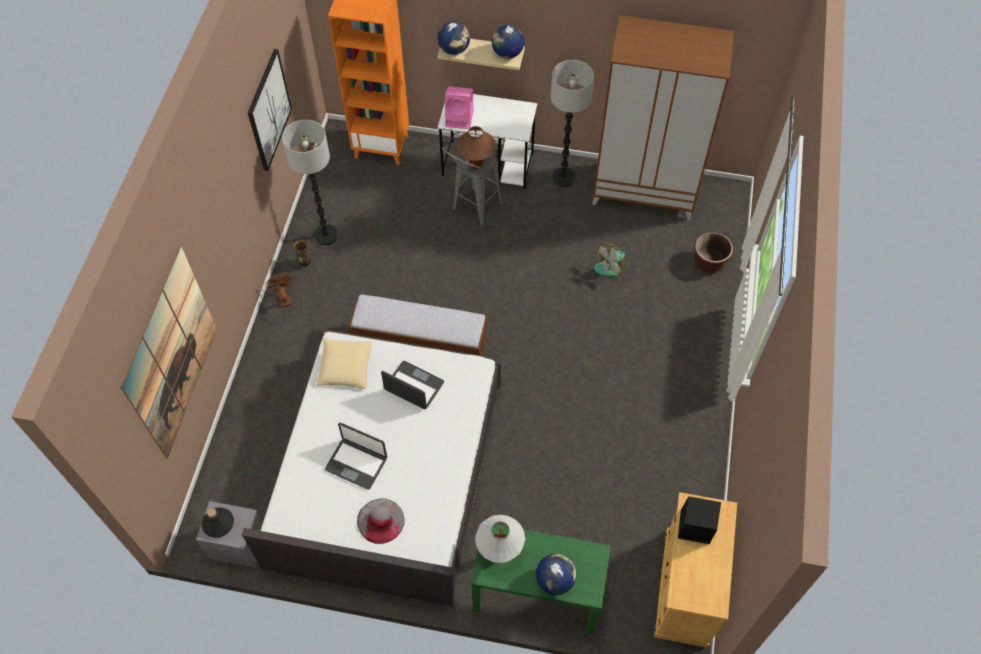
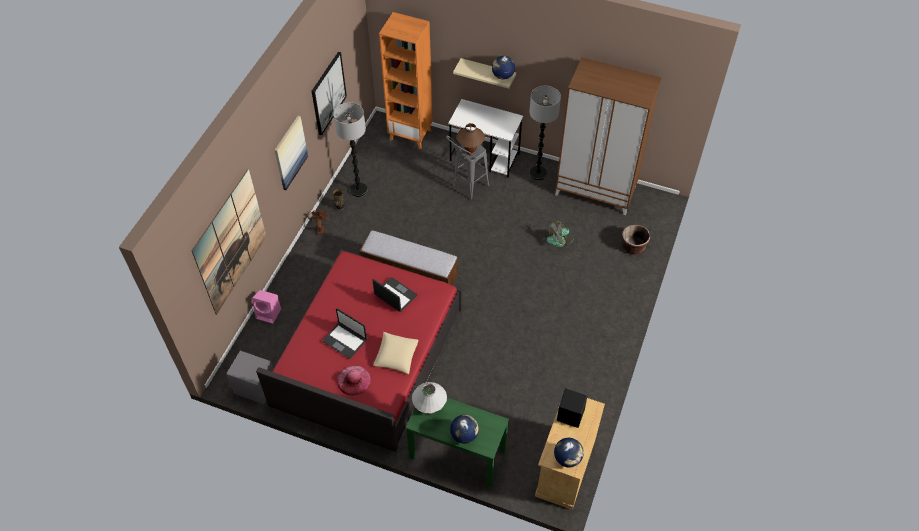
camera: 10 degrees right, 5 degrees down
(218, 524) = (243, 366): black bottle -> none
(231, 206) = (290, 152): none -> picture
(345, 368) = (350, 277): beige pillow -> beige pillow (396, 356)
(380, 520) = (353, 380): grey hat -> pink hat
(386, 472) = (368, 355): white bed -> red bed
(454, 50) = (465, 69): globe -> globe (567, 458)
(460, 119) = (465, 119): pink speaker -> pink speaker (269, 313)

